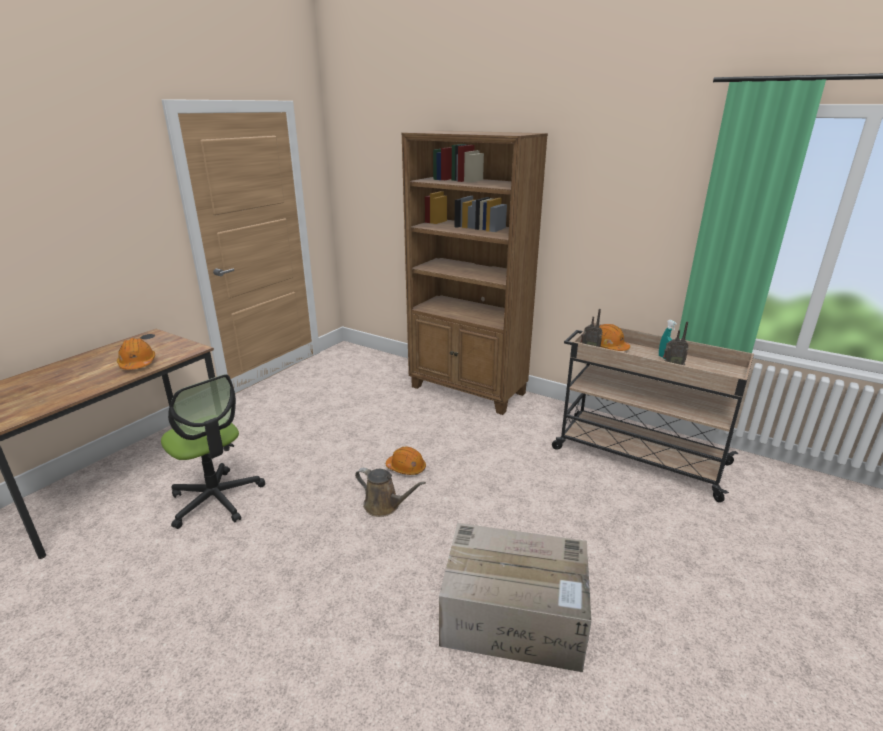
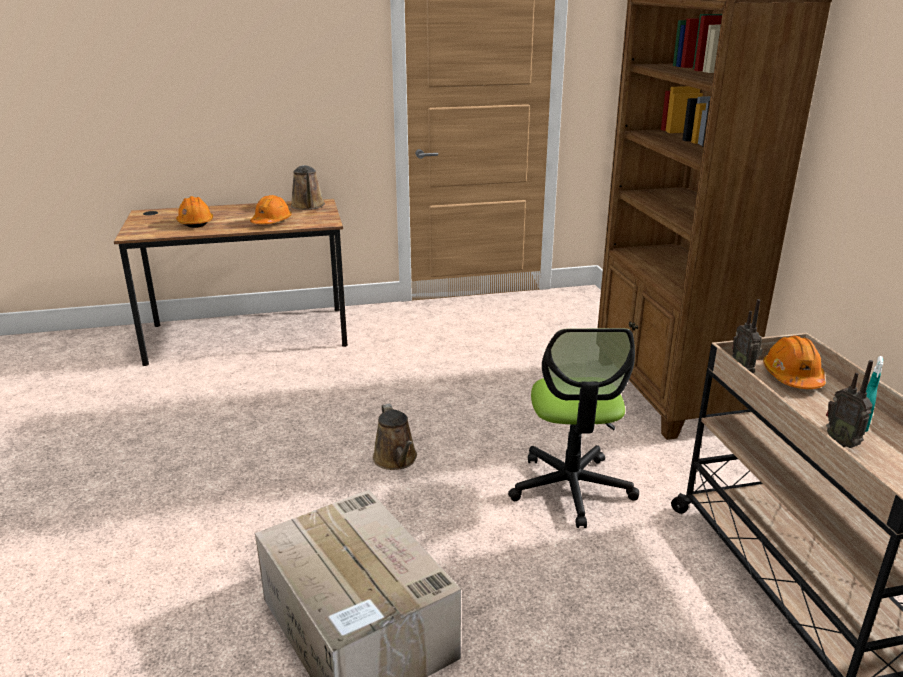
camera: 45 degrees right, 0 degrees up
(146, 341) = (308, 206): none -> brown watering can
(216, 499) = (284, 381): office chair -> office chair (571, 488)
(406, 468) = (467, 438): orange hard hat -> orange hard hat (195, 222)

